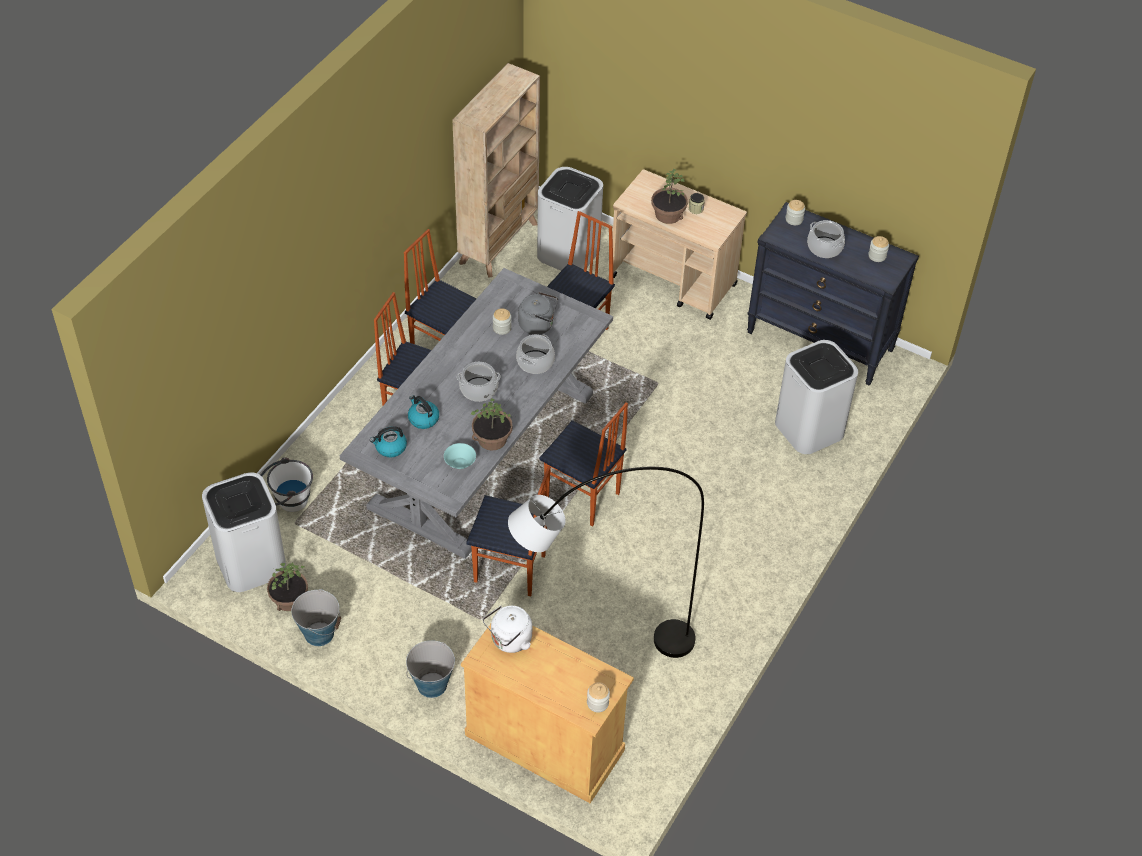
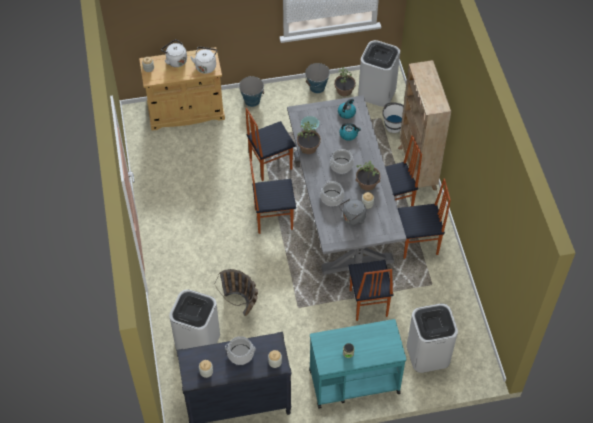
camera: 140 degrees right, 5 degrees up
(499, 243) = (470, 330): beige bookcase -> beige bookcase (417, 169)
(544, 685) = (175, 60): none -> white kettle
(597, 652) = (198, 158): grey floor lamp -> none
(667, 215) = (359, 336): potted plant -> potted plant (367, 183)
(674, 281) = (353, 381): beige cart -> turquoise cart
(722, 426) = (243, 307): none -> basket

